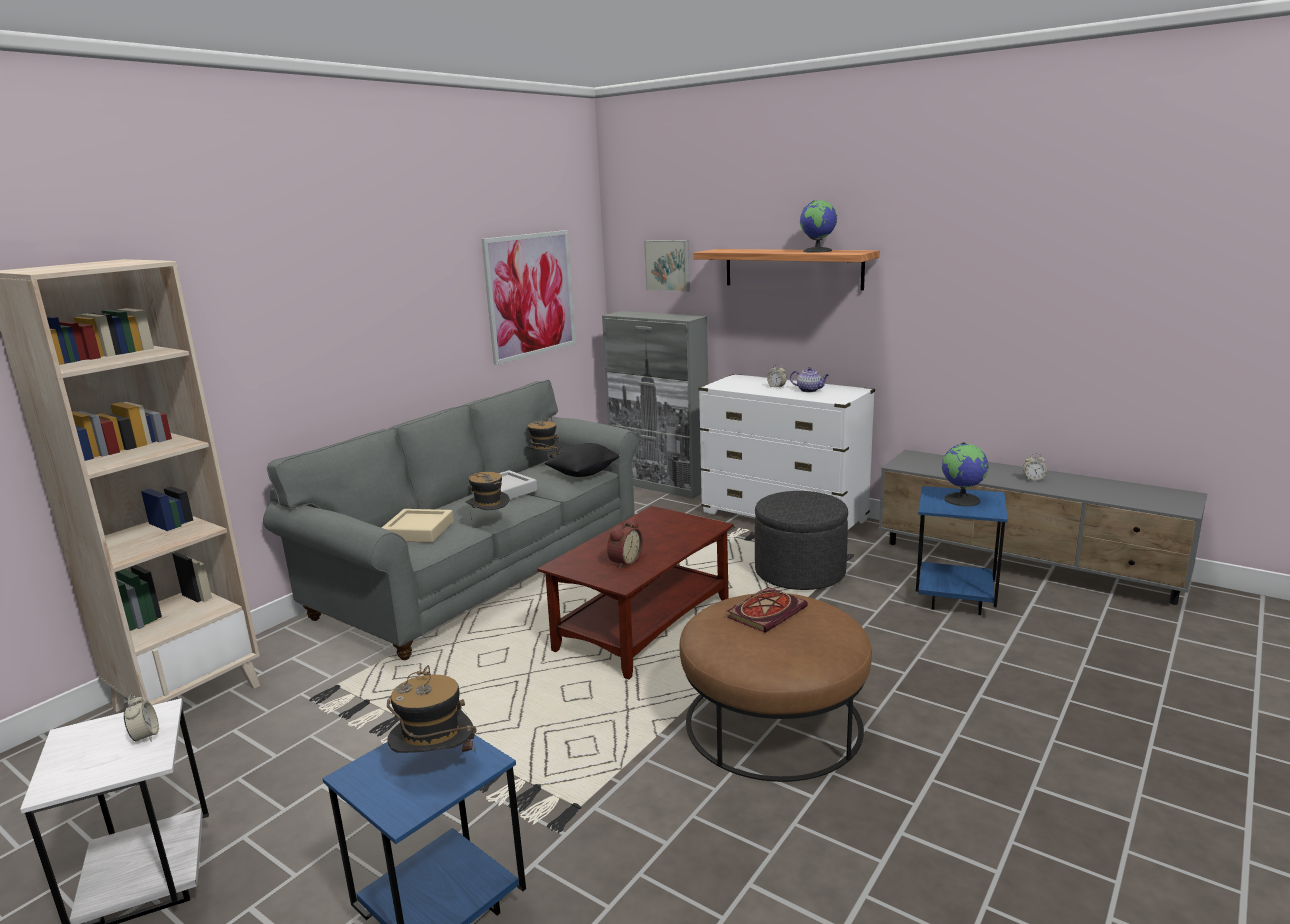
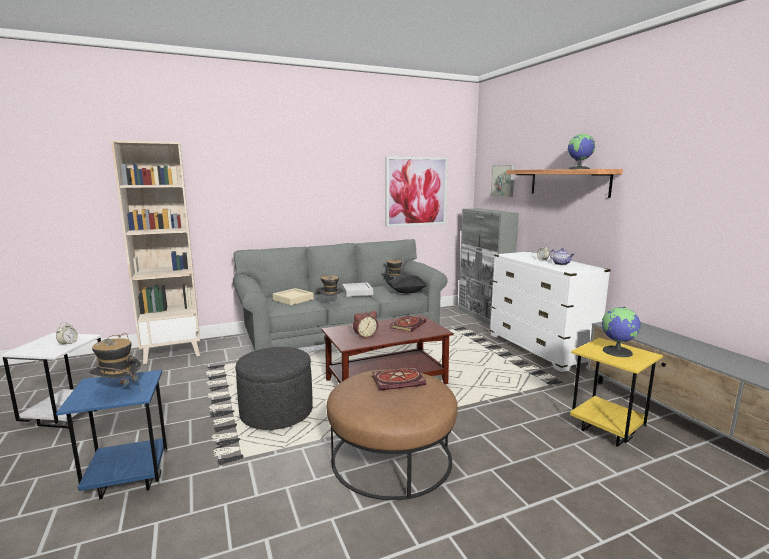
camera: 30 degrees right, 5 degrees down
(657, 527) = (408, 325): none -> book
(800, 572) = (512, 382): grey ottoman -> grey ottoman (276, 412)
(955, 600) = (607, 431): blue side table -> yellow side table
(1033, 479) = (711, 355): alarm clock -> none

